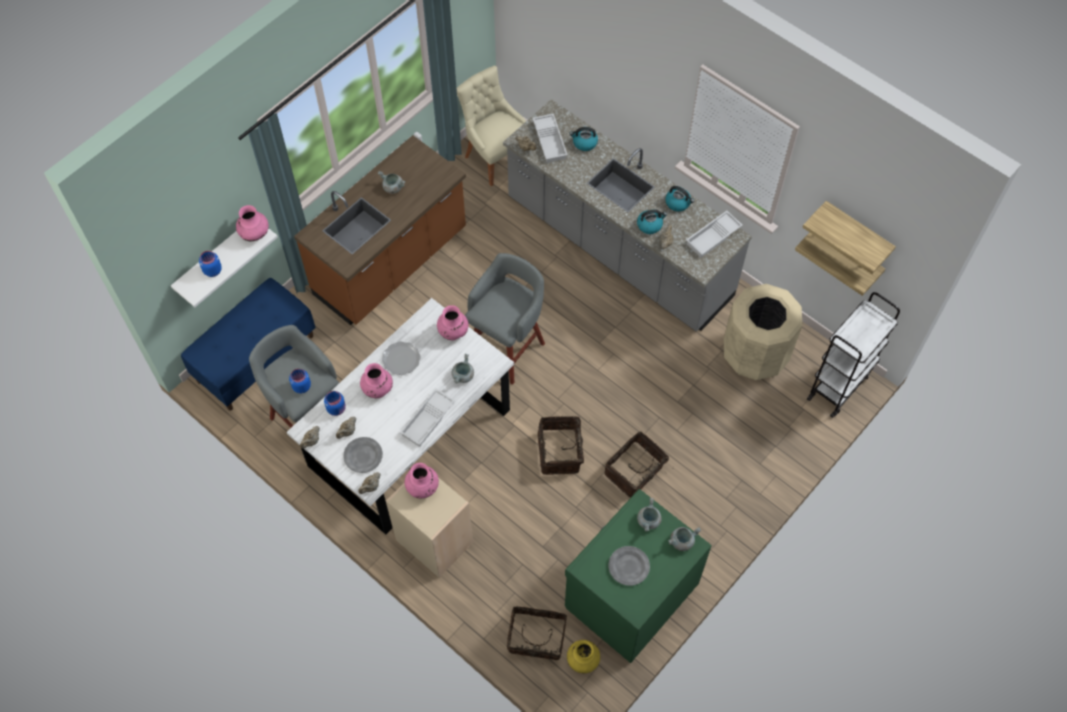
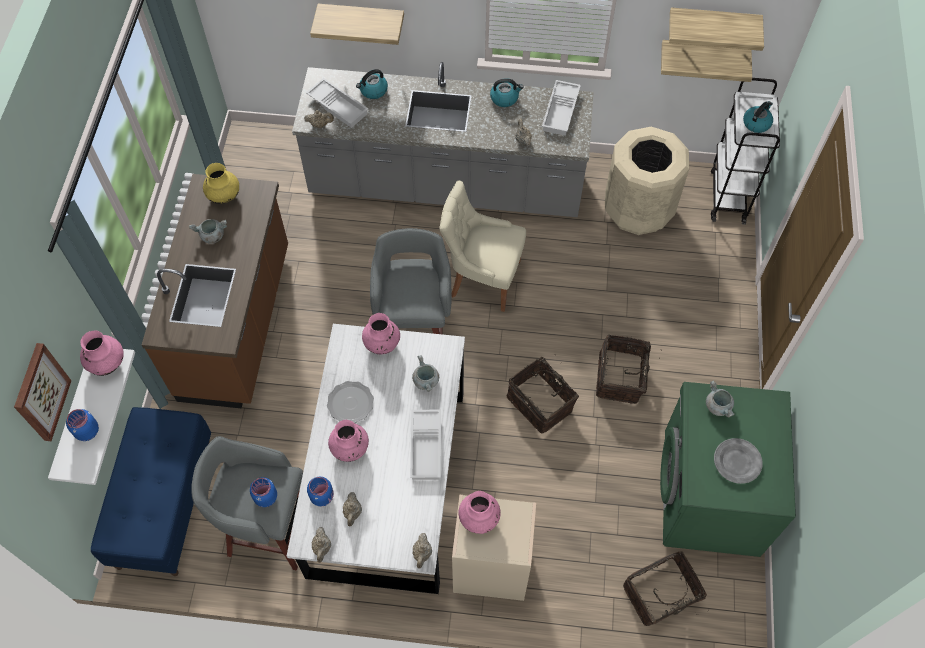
camera: 35 degrees left, 0 degrees up
(192, 226) = (40, 392): none -> picture
(363, 456) = (388, 527): grey plate -> none
(496, 157) = (265, 165): beige chair -> beige chair (482, 278)
(583, 660) = (717, 585): yellow vase -> yellow vase (224, 196)
(602, 84) = (362, 19): none -> shelf
(650, 225) = (495, 132): kettle -> kettle (756, 123)
(682, 541) = (762, 405): grey cooking pot -> none

